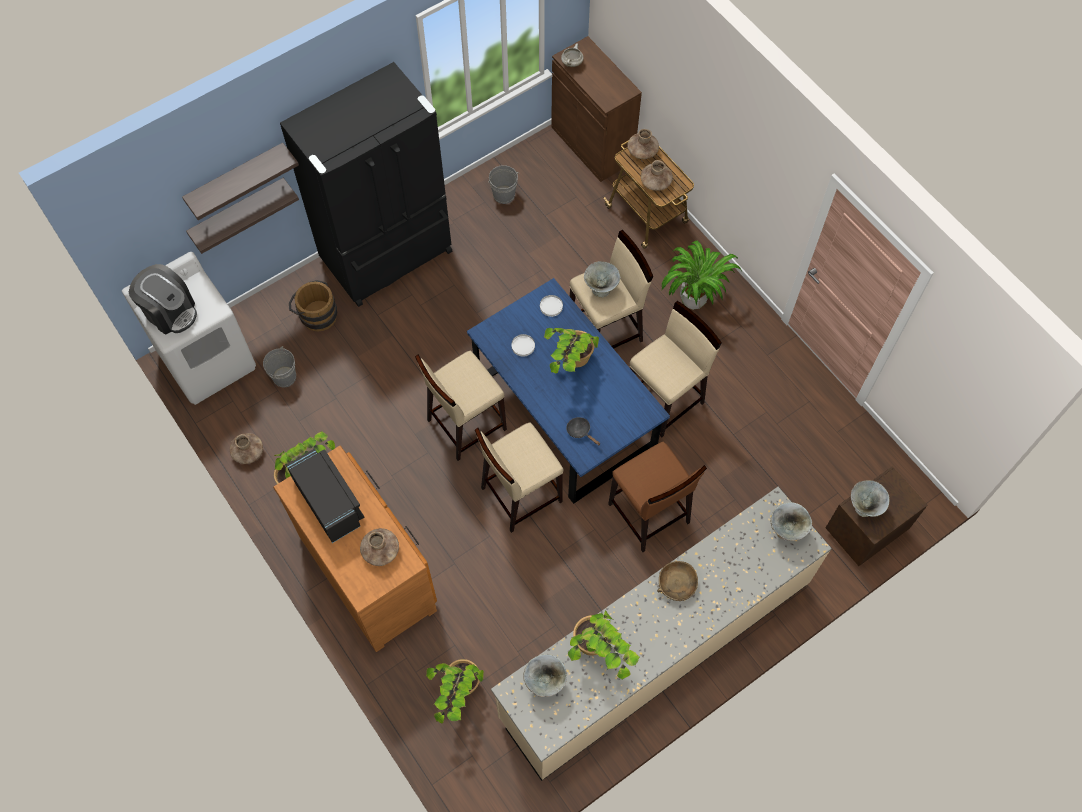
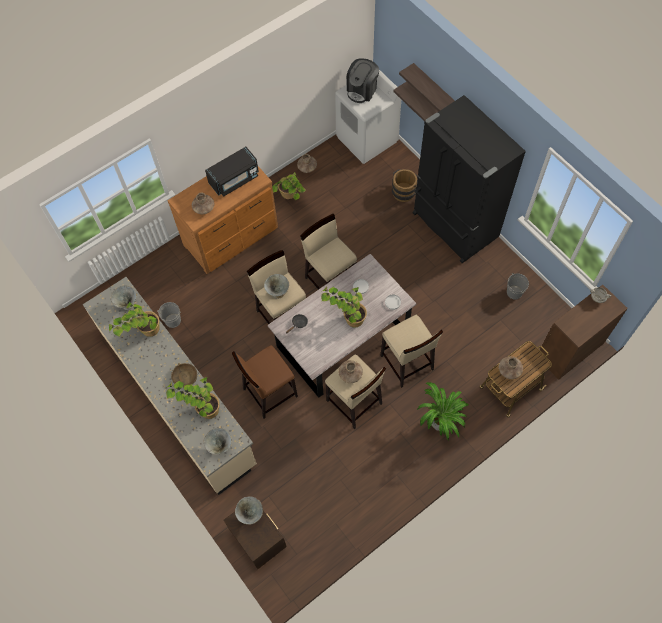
camera: 90 degrees right, 0 degrees up
(284, 377) = (358, 179): grey bucket -> grey bucket (173, 320)
(457, 696) = (155, 288): potted plant -> potted plant (200, 406)
(566, 411) = (343, 339): blue dining table -> grey dining table
(601, 289) = (409, 333): grey bowl -> grey bowl (278, 292)
(642, 151) = (537, 360): brown vase -> brown vase (350, 374)

